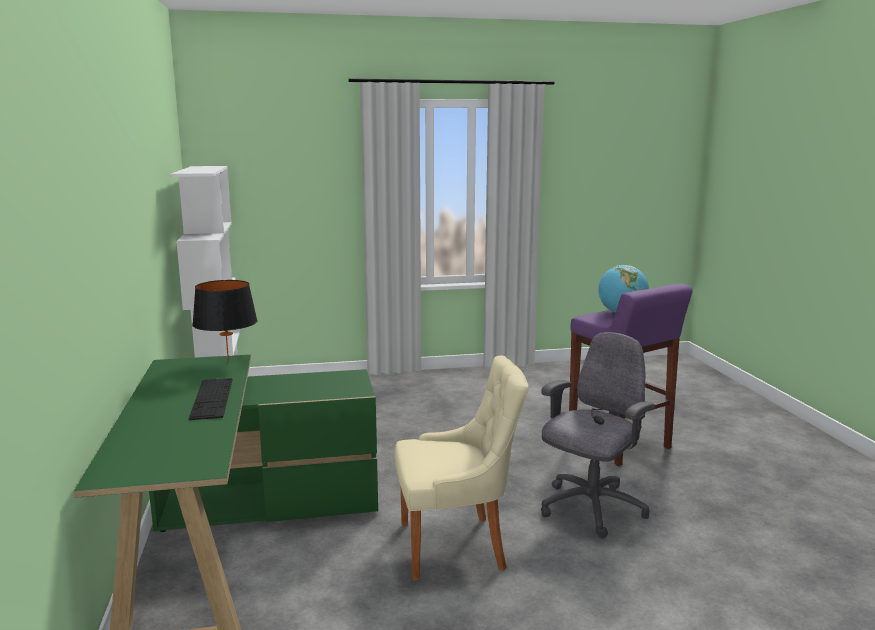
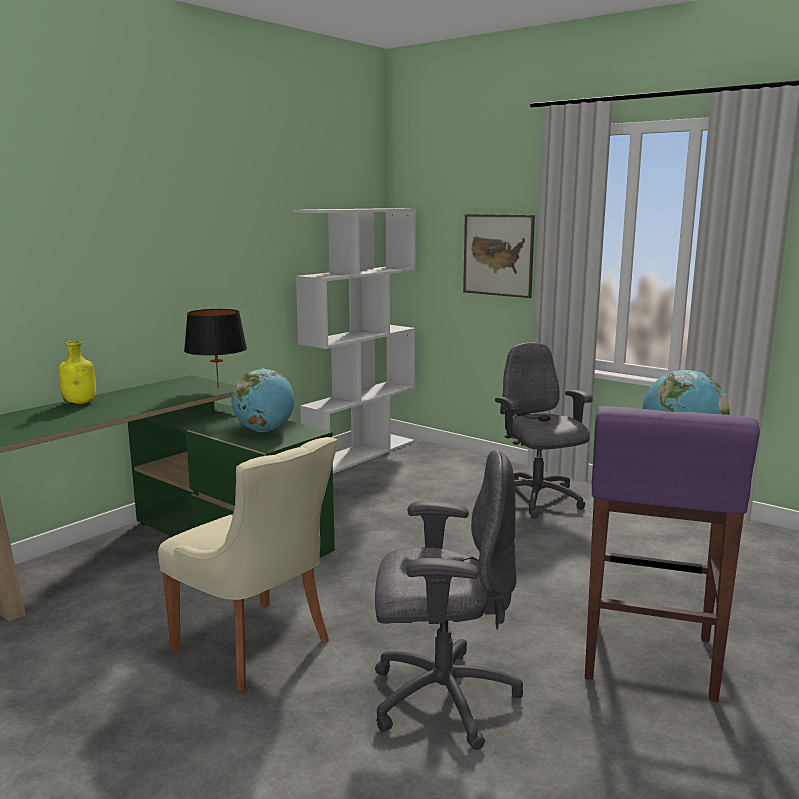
camera: 50 degrees right, 0 degrees up
(147, 410) = (80, 403): none -> yellow bottle
(212, 398) = (126, 408): keyboard -> none
(316, 203) = (498, 255): none -> picture
(320, 384) = (264, 431): none -> globe
(411, 392) = (537, 500): none -> grey office chair

